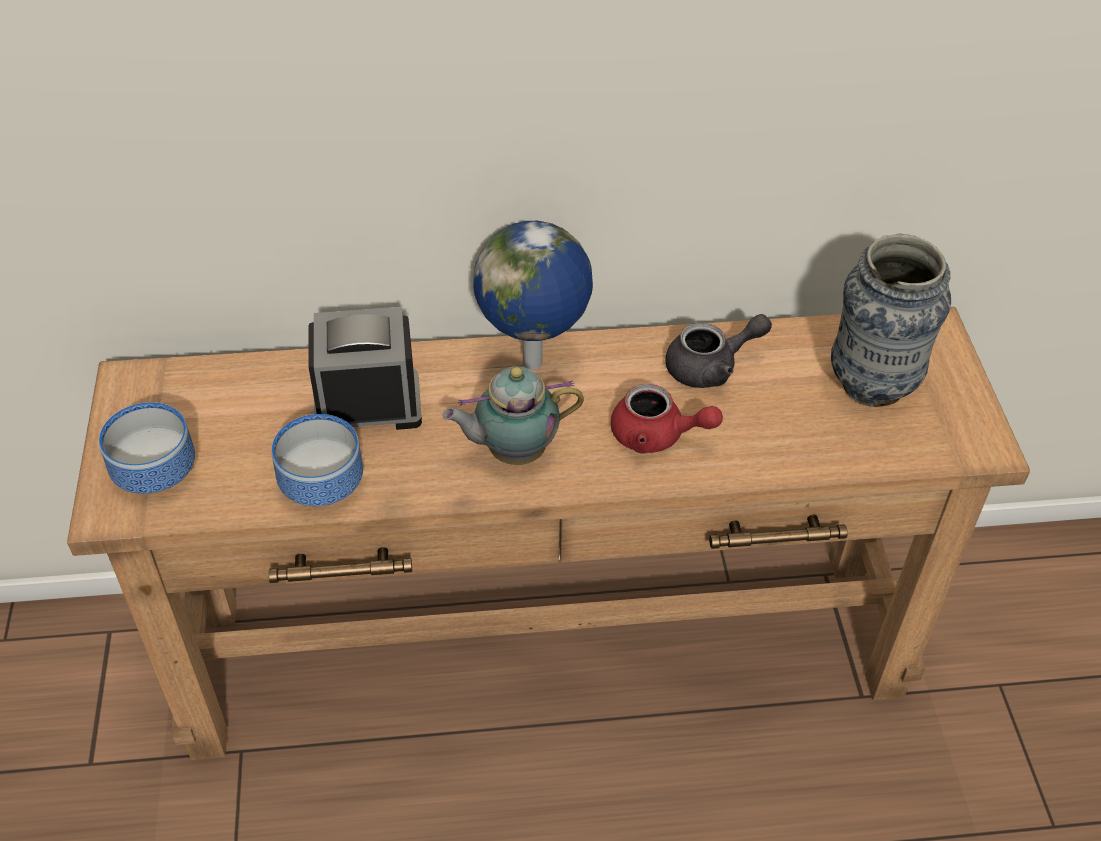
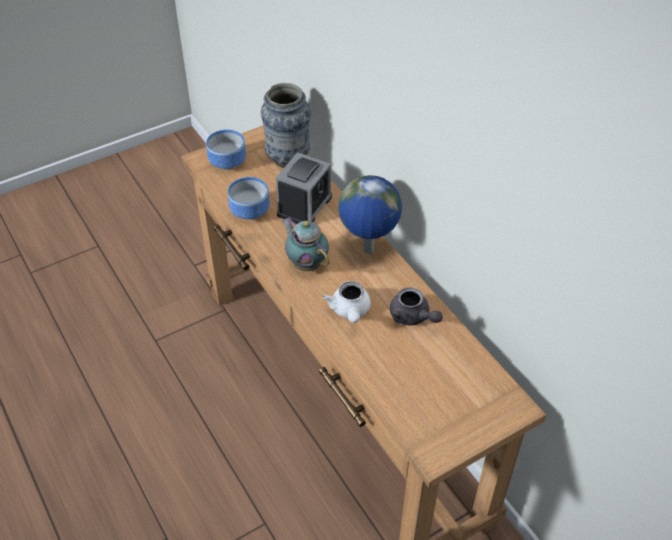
camera: 65 degrees right, 0 degrees up
(367, 404) = (304, 206): alarm clock -> alarm clock turned 60 degrees clockwise
(657, 436) = (350, 311): red teapot -> white teapot
(872, 386) = (447, 390): vase -> vase (288, 159)

